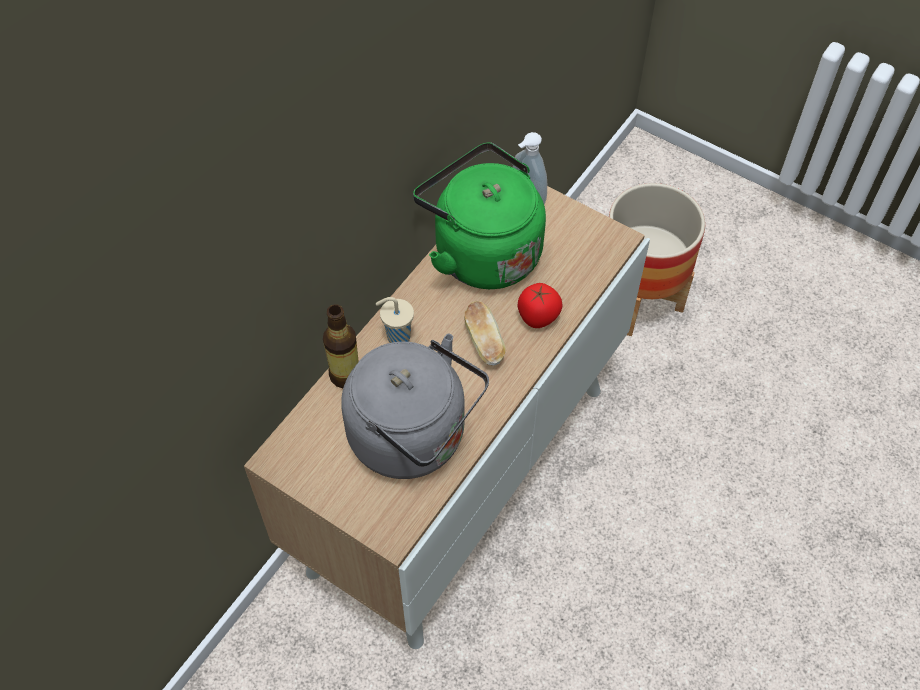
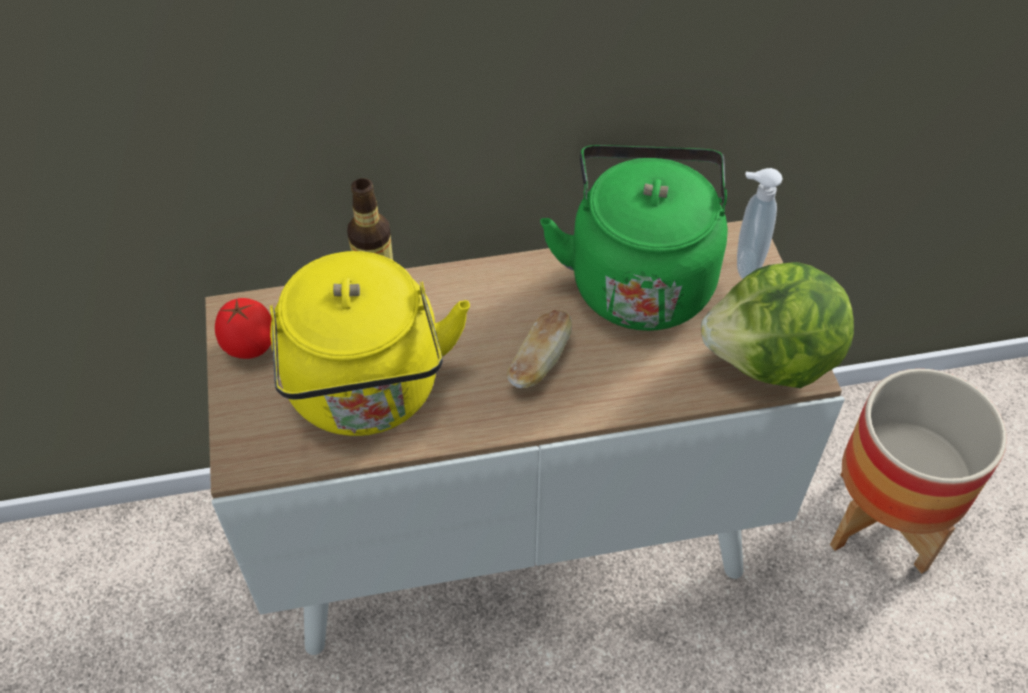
camera: 45 degrees right, 5 degrees down
(397, 337) = (463, 293): beige cup -> none
(414, 437) = (367, 393): grey kettle -> yellow kettle
(538, 318) = (621, 382): tomato -> tomato (250, 348)
(597, 246) = (771, 362): none -> lettuce

